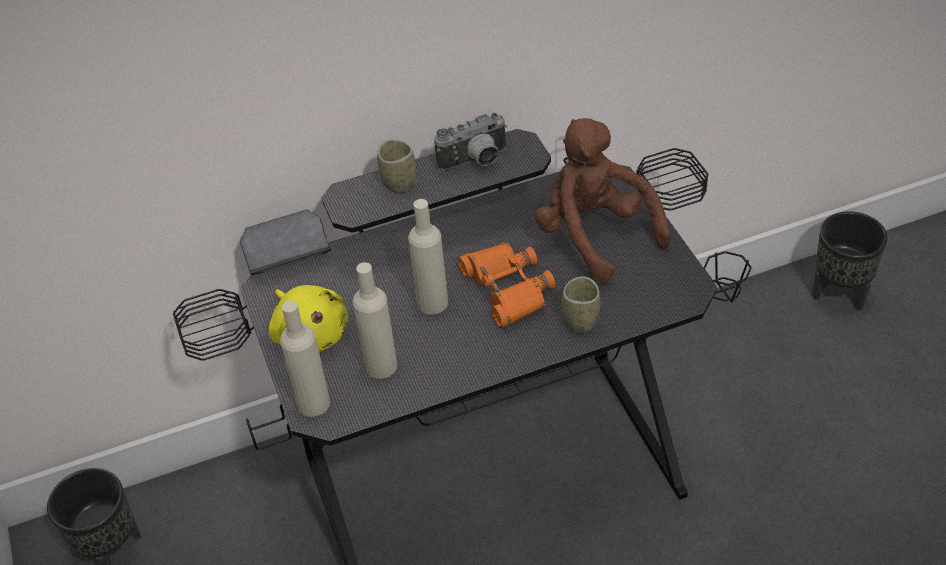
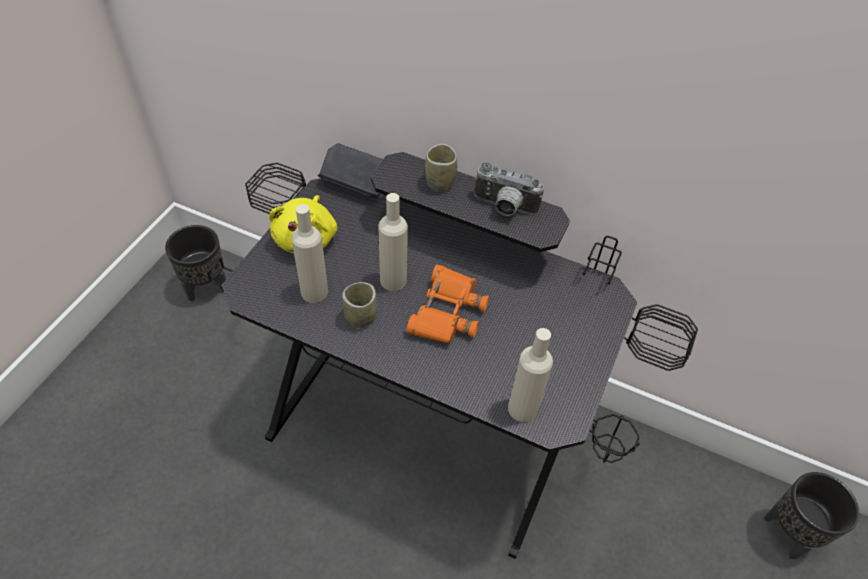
camera: 40 degrees right, 5 degrees up
(313, 403) = (252, 280): beige bottle -> beige bottle (522, 408)
(580, 320) = (462, 375): cup -> cup (360, 317)
(595, 235) = (549, 327): brown plush toy -> none

